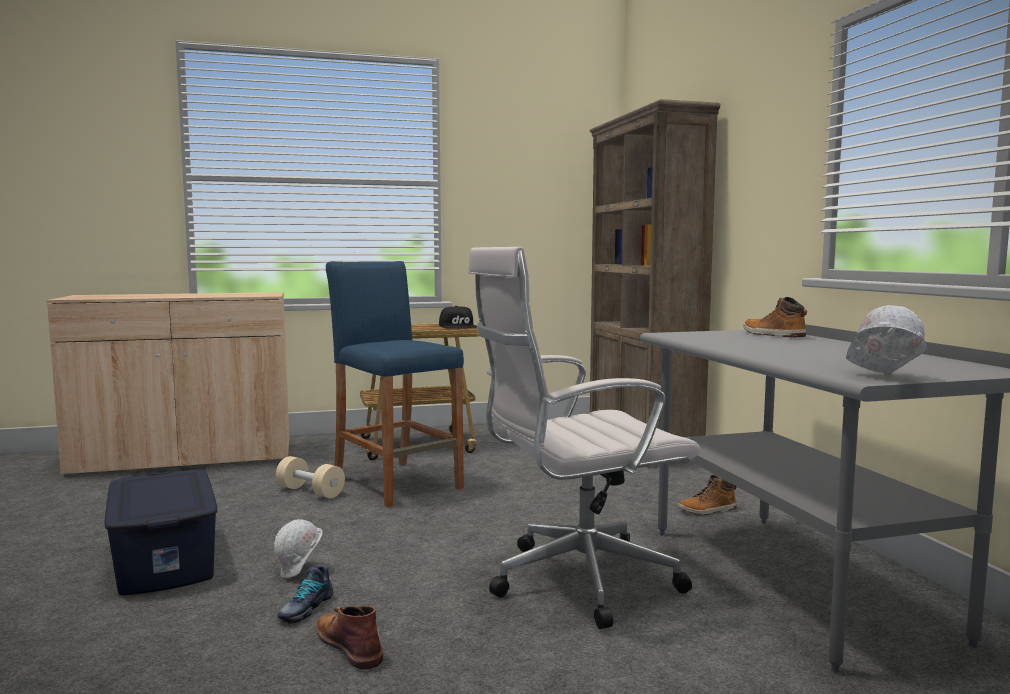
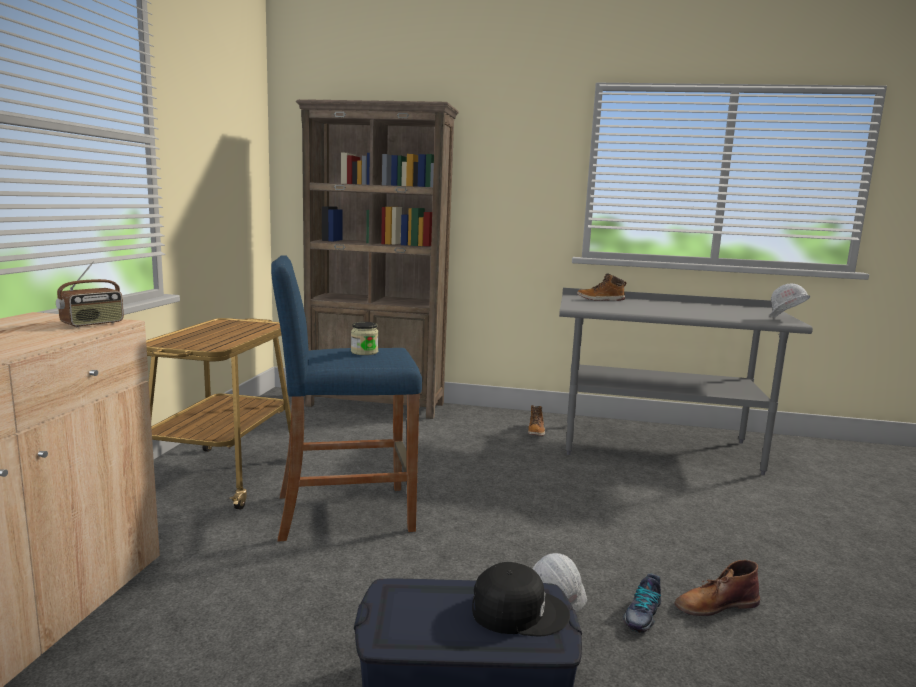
camera: 65 degrees left, 5 degrees up
(259, 295) = (93, 324): none -> radio
(305, 608) = (641, 615): shoe -> shoe turned 75 degrees clockwise
(310, 491) = (313, 564): beige dumbbell -> none
(403, 341) = (364, 352): none -> jar
(458, 326) = (253, 324): black cap -> black cap (518, 610)
(575, 581) = (634, 499): white office chair -> none

